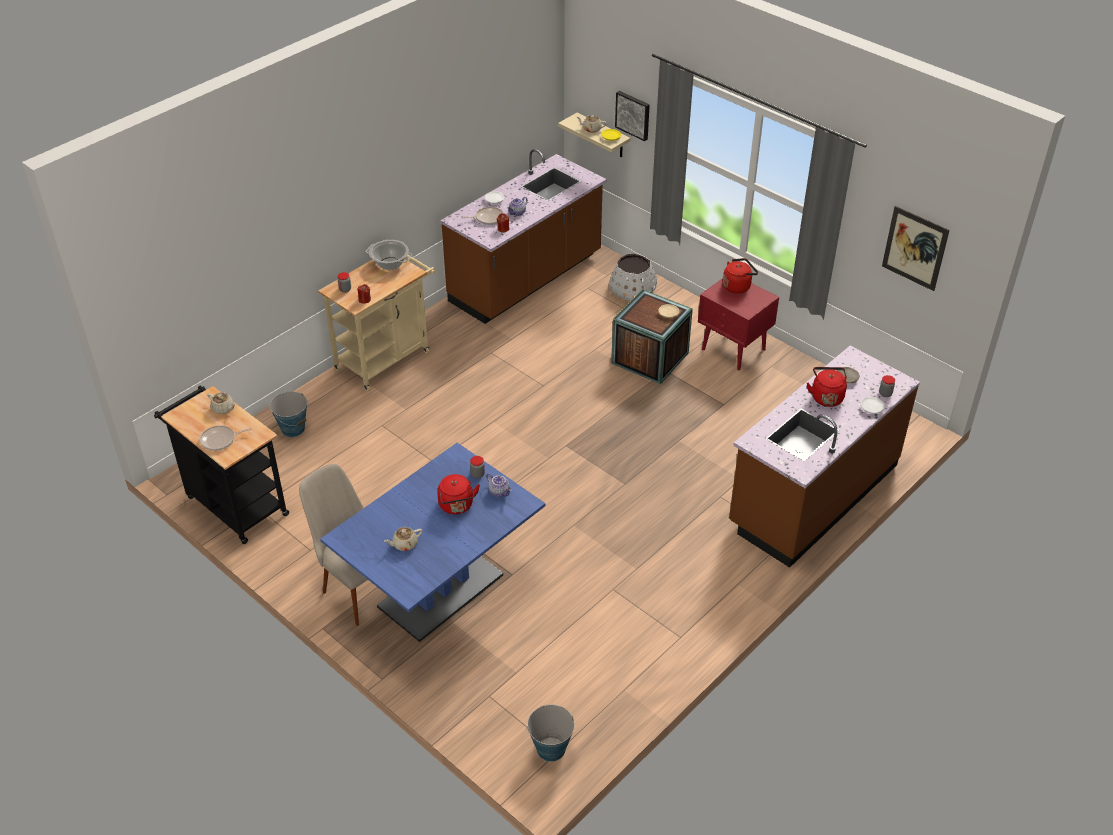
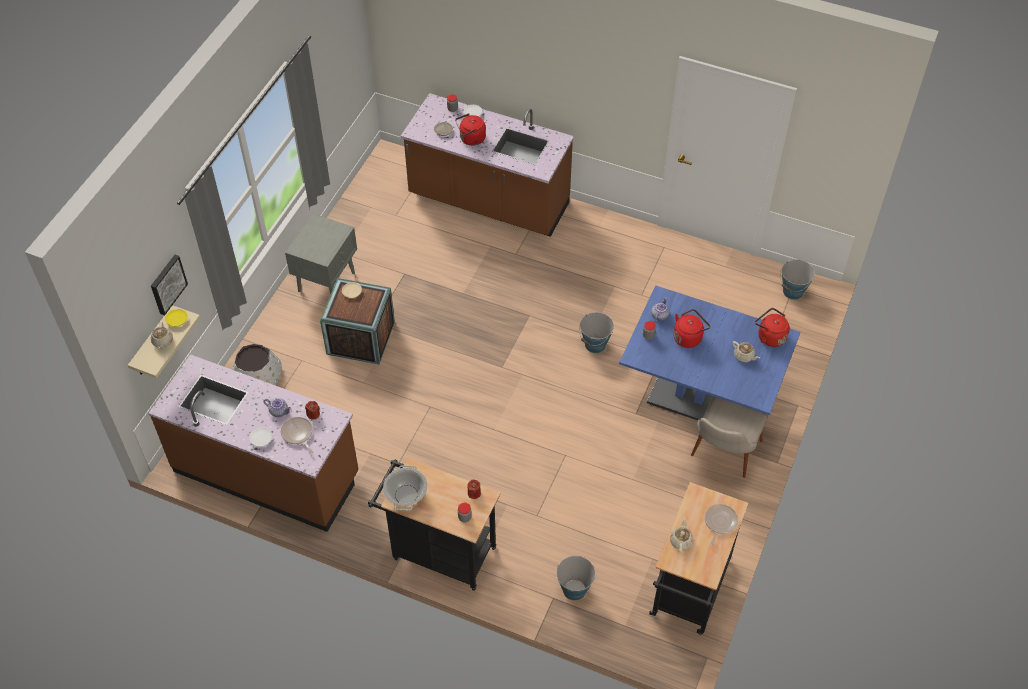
camera: 110 degrees left, 10 degrees up
(220, 440) = (719, 522): frying pan -> frying pan turned 120 degrees counterclockwise
(387, 357) = (438, 551): beige cart -> black cart
(559, 525) = (595, 344): none -> bucket
(734, 350) = (327, 281): red nightstand -> grey nightstand
(738, 286) = (306, 243): red kettle -> red kettle (770, 336)
(915, 248) = (337, 62): picture -> none

